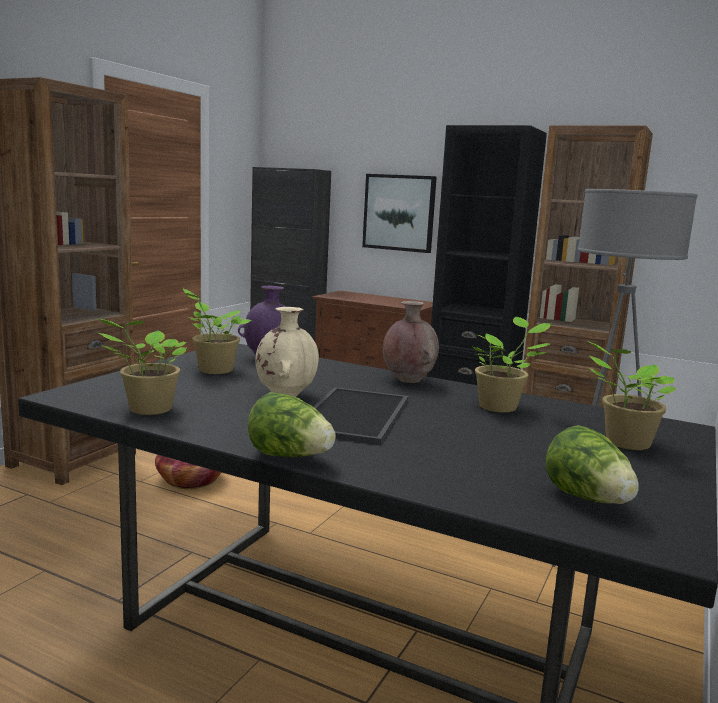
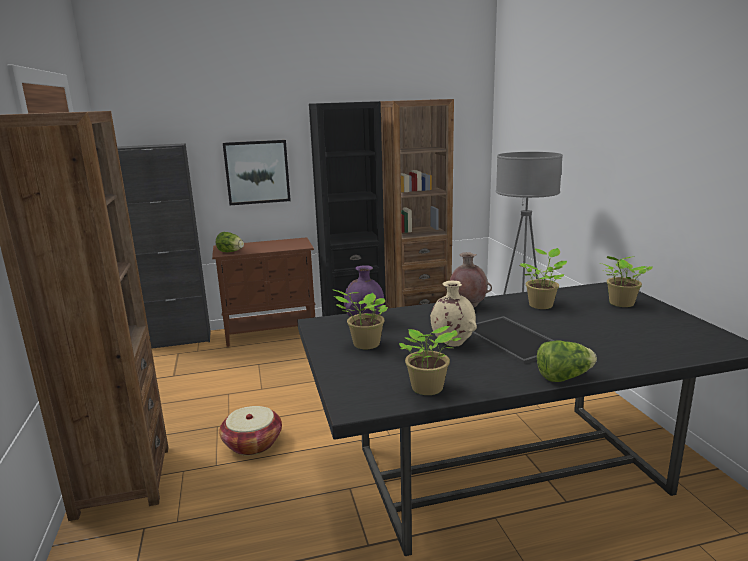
camera: 40 degrees left, 5 degrees up
(588, 499) = (681, 338): lettuce -> lettuce (231, 252)

